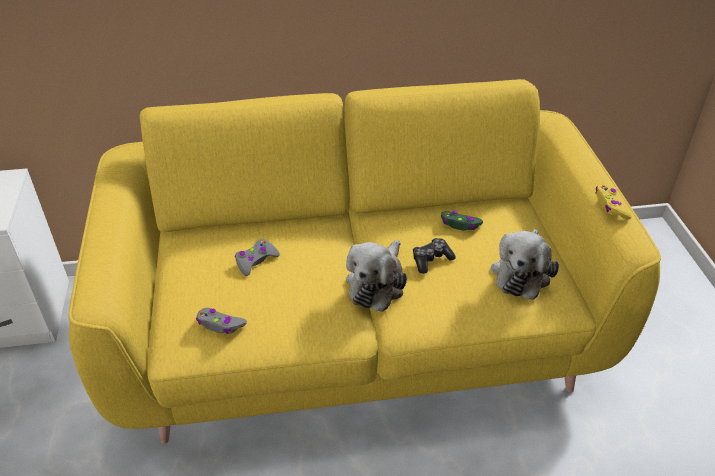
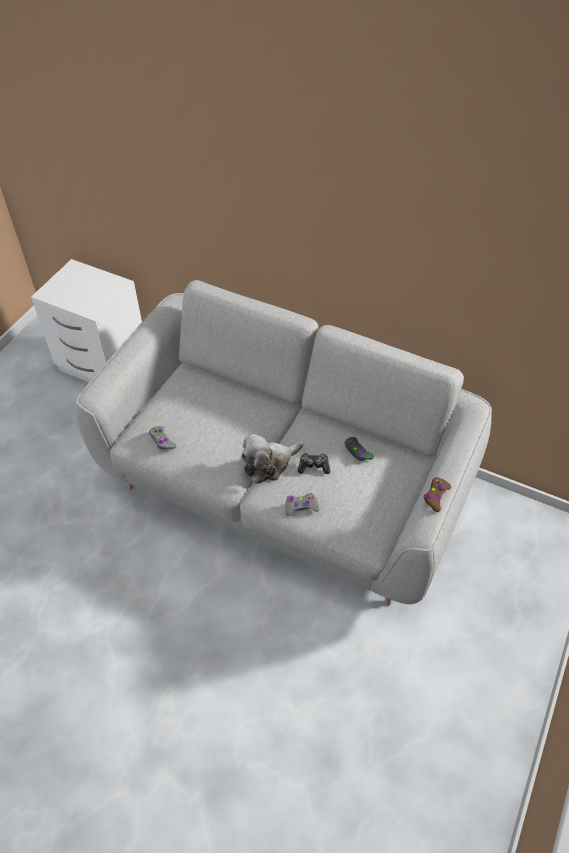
camera: 35 degrees right, 10 degrees up
(256, 261) = (212, 410): grey game controller -> grey game controller (301, 506)
(357, 337) = (284, 487): yellow sofa -> grey sofa
(521, 272) = (363, 507): plush toy -> none
(610, 206) = (435, 496): yellow game controller -> brown game controller

